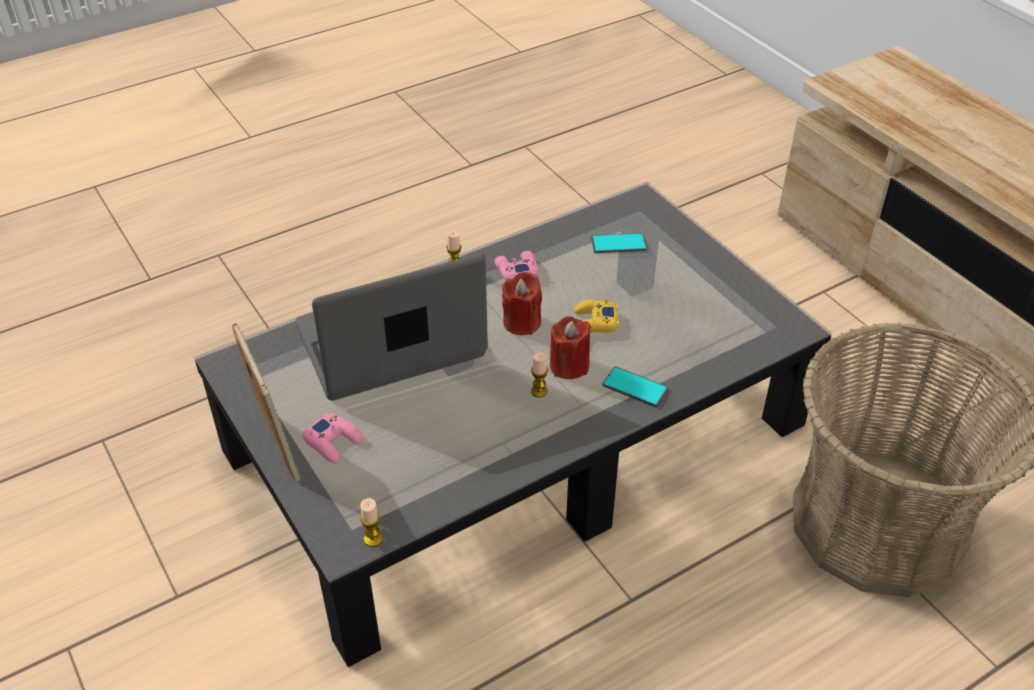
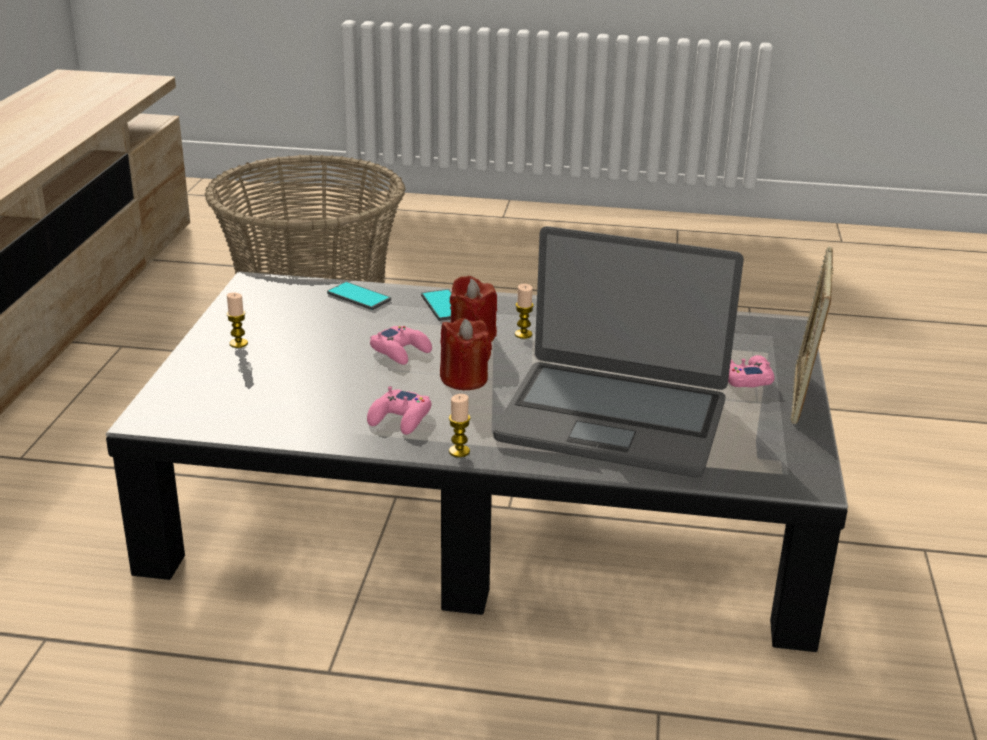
camera: 140 degrees left, 15 degrees down
(373, 539) = (760, 319): candle -> candle (238, 343)
(594, 322) = (401, 351): yellow game controller -> pink game controller
(618, 244) = (262, 392): phone -> phone (359, 297)

